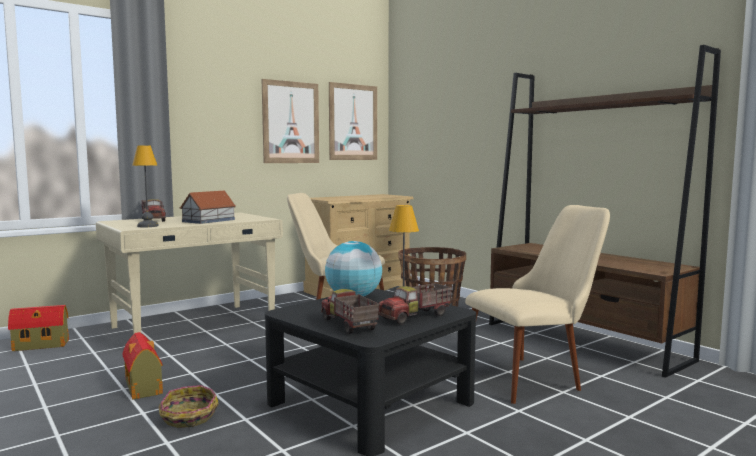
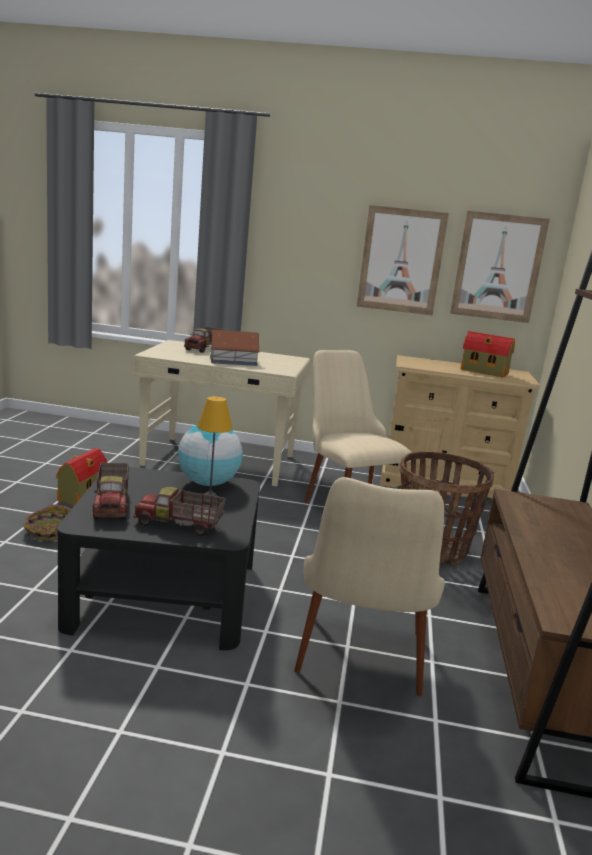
camera: 45 degrees right, 10 degrees up
(42, 345) = (107, 435): toy house -> toy house (485, 372)
(147, 226) = (168, 354): table lamp -> none
(348, 325) = (112, 505): toy truck -> toy truck turned 150 degrees clockwise
(534, 376) = (359, 668): beige chair -> beige chair turned 75 degrees clockwise

